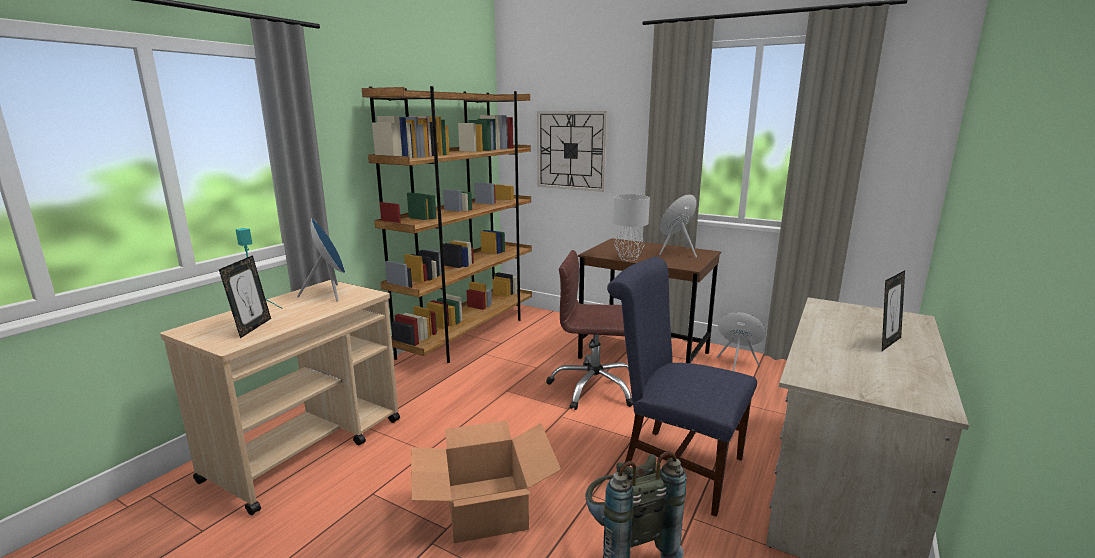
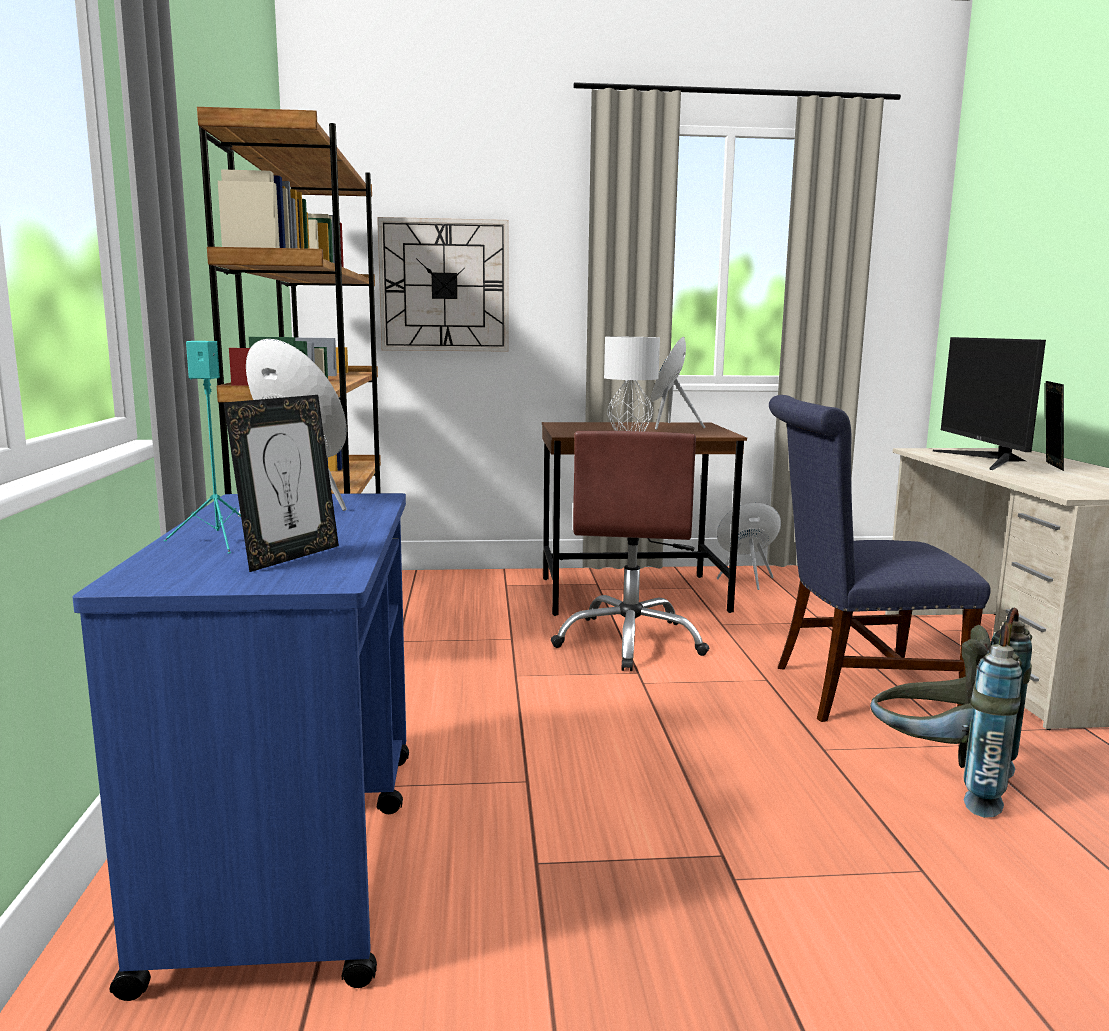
camera: 35 degrees left, 5 degrees down
(252, 328) = (289, 557): picture frame -> picture frame turned 60 degrees clockwise
(308, 448) = (295, 852): beige cart -> blue cart
(485, 508) = (728, 812): cardboard box -> none
(594, 388) = (630, 642): brown office chair -> brown office chair turned 60 degrees counterclockwise
(848, 325) = (986, 460): none -> monitor

